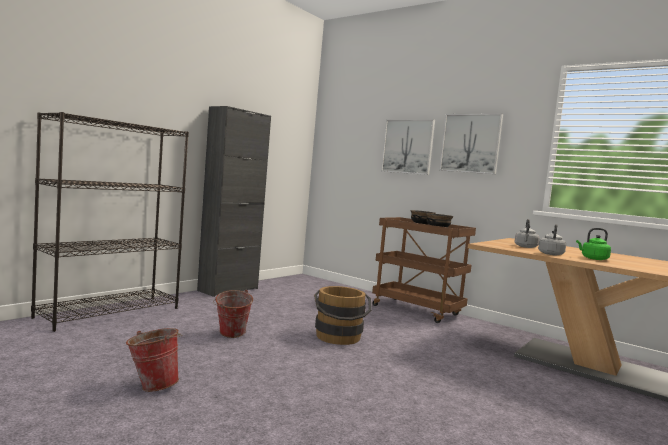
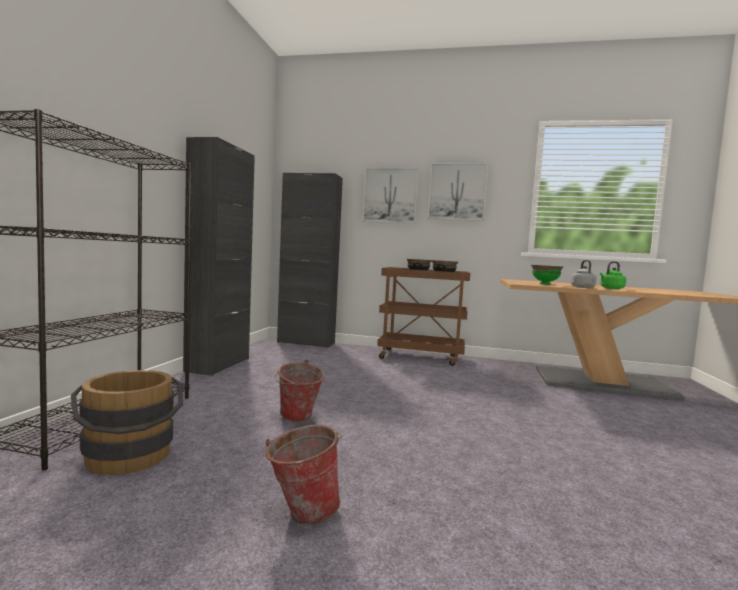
camera: 25 degrees left, 0 degrees up
(325, 283) = (306, 343): none -> black cabinet
(339, 338) = (403, 398): brown bucket -> brown bucket (129, 459)
(525, 247) = (545, 284): grey kettle -> green bowl

